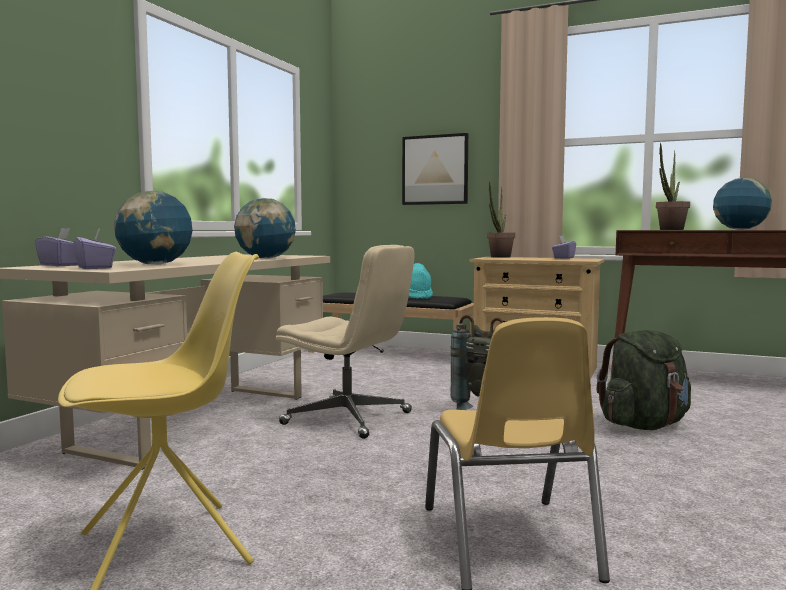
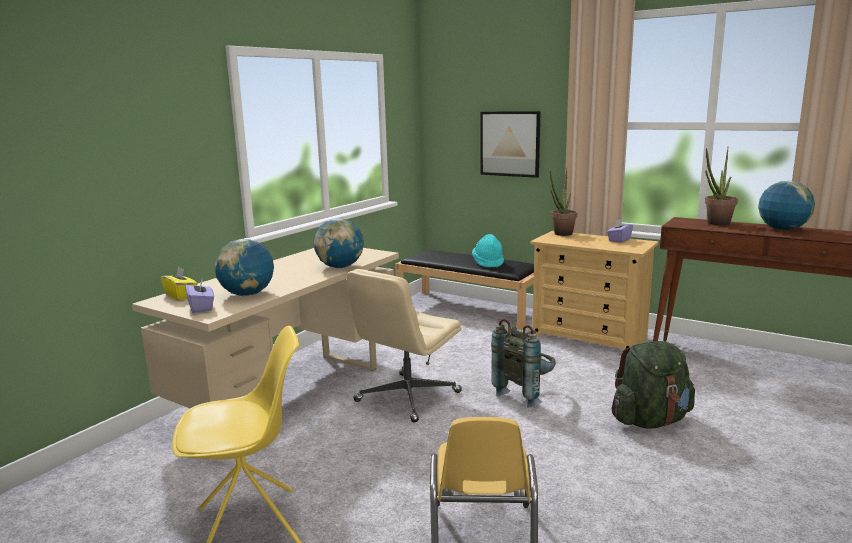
camera: 10 degrees right, 10 degrees up
(62, 265) = (181, 295): purple tissue box -> yellow tissue box
(349, 418) = (407, 397): beige office chair -> beige office chair turned 90 degrees clockwise

